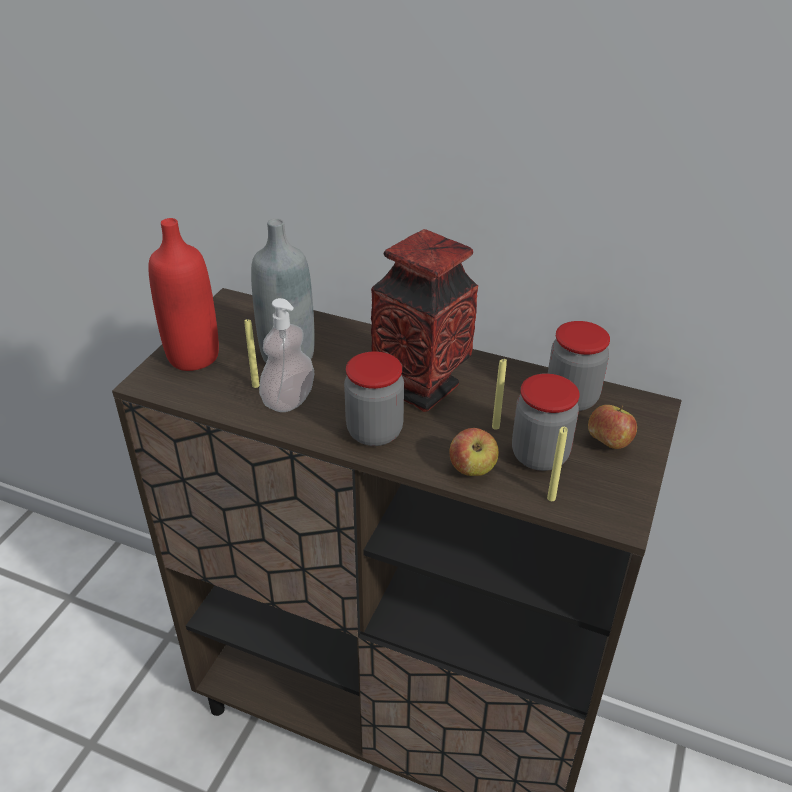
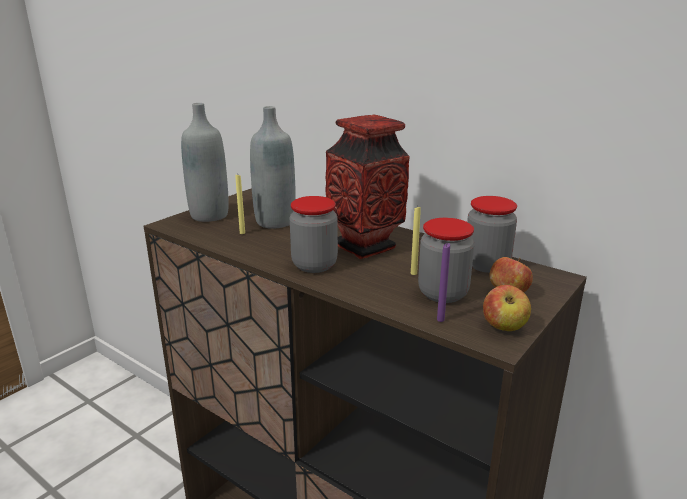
camera: 15 degrees right, 15 degrees down
(193, 356) = (209, 215): red bottle -> grey bottle
(289, 400) = (261, 242): soap dispenser -> none
(472, 469) = (381, 294): apple -> apple (504, 327)
(551, 498) = (440, 320): yellow candle -> purple candle

